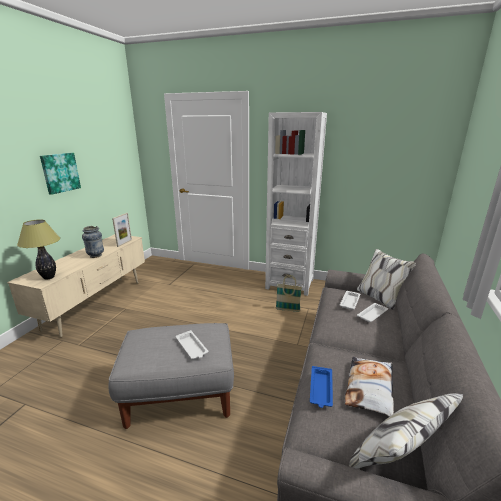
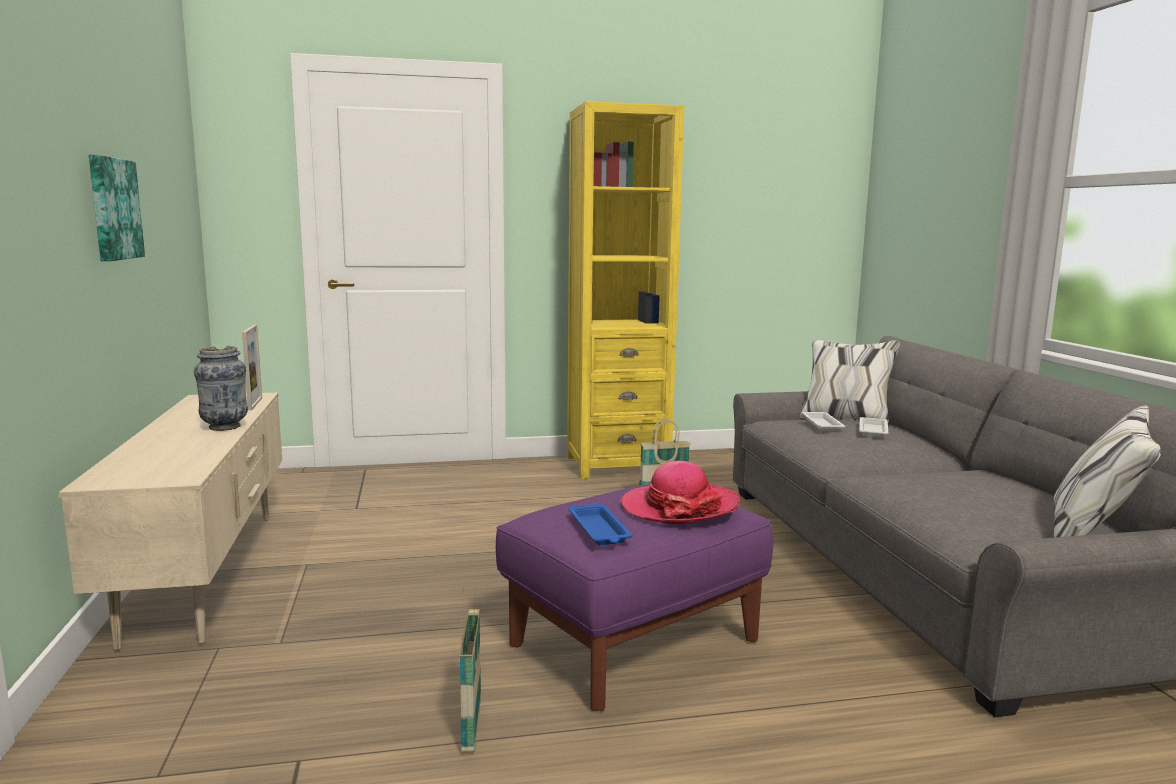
camera: 30 degrees left, 10 degrees down
(48, 277) = (177, 468): table lamp -> none
(82, 413) = (471, 725): none -> basket
(181, 395) = (635, 642): grey ottoman -> purple ottoman
(192, 347) = (680, 507): white tray -> hat
(289, 284) = (617, 465): white bookcase -> yellow bookcase
(321, 389) = (933, 502): blue tray -> blue tray (599, 530)
(370, 388) = (984, 488): pillow -> none

